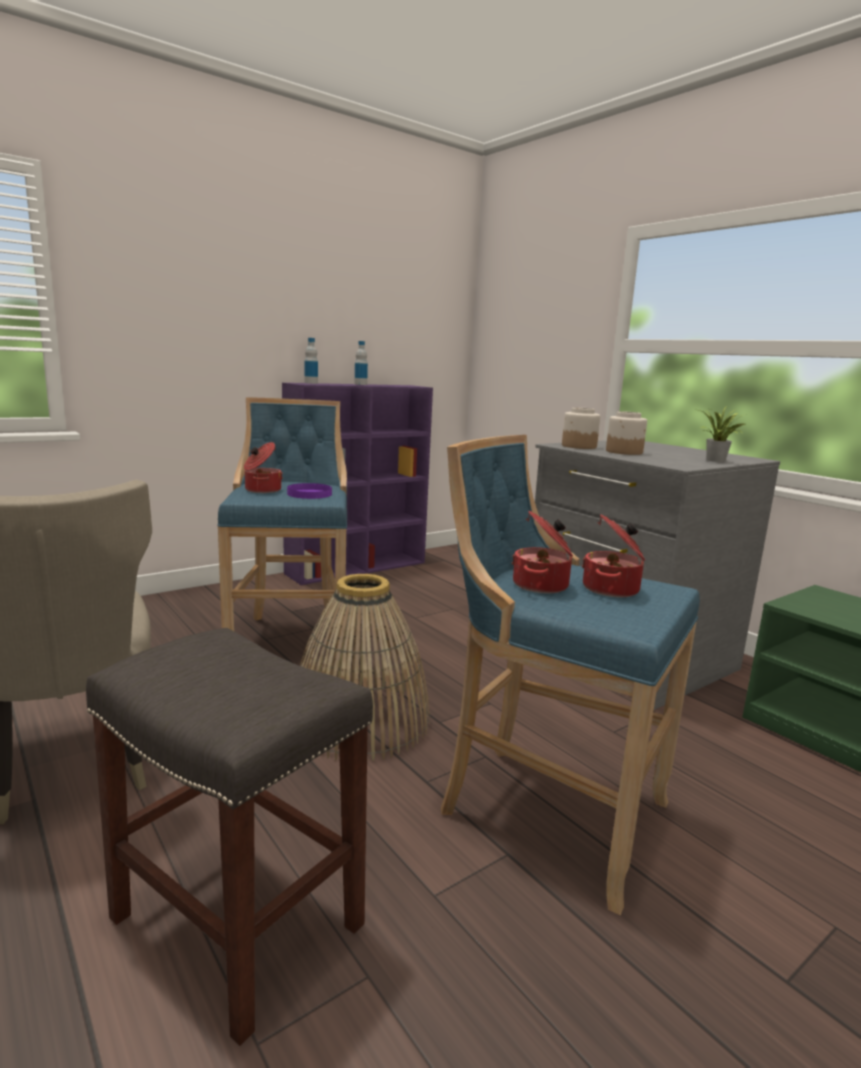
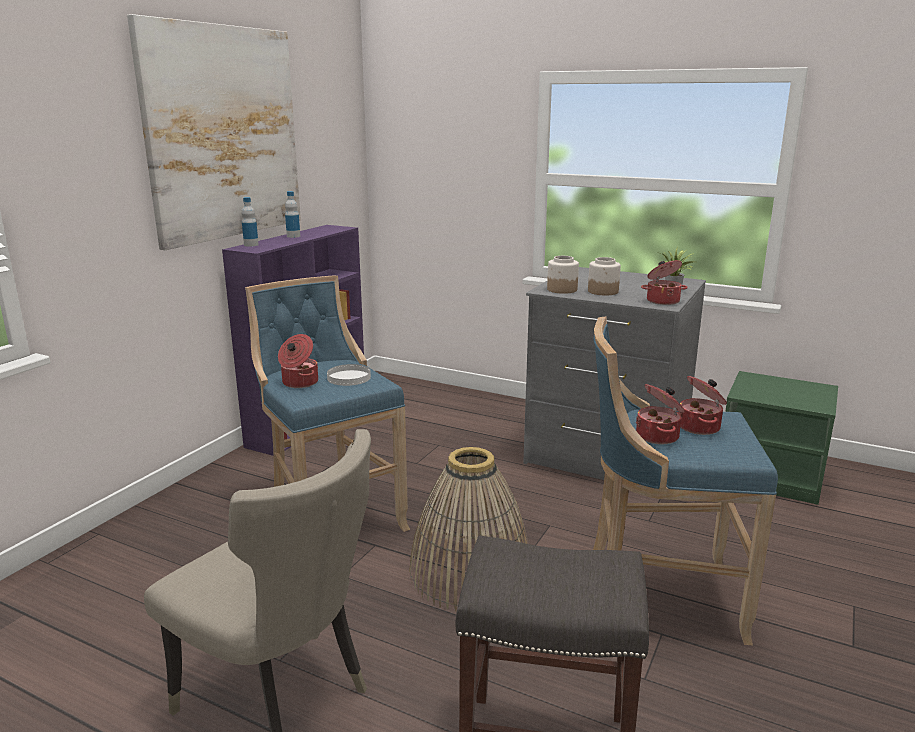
camera: 25 degrees left, 5 degrees up
(300, 278) = (224, 133): none -> picture
(309, 494) = (348, 377): purple plate -> white plate
(683, 464) = (662, 301): none -> cooking pot

